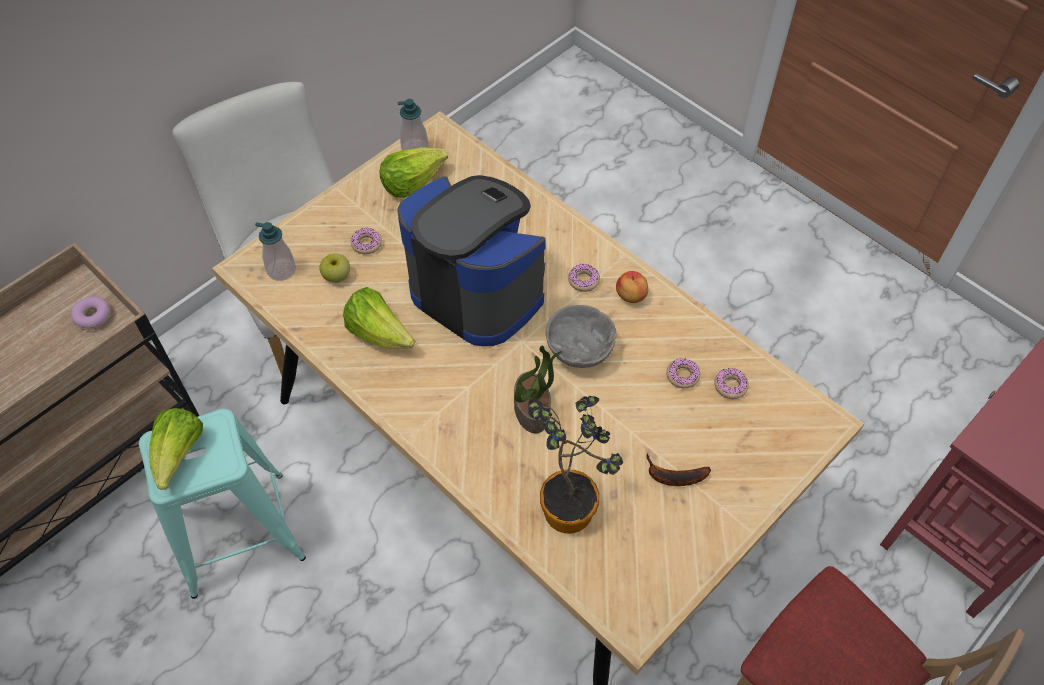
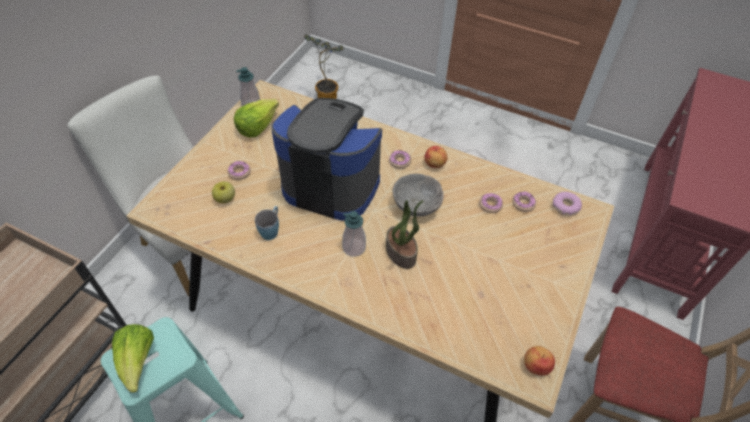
camera: 20 degrees left, 5 degrees down
(93, 317) = (36, 275): donut -> donut (565, 207)
(281, 270) = (181, 204): soap dispenser -> soap dispenser (354, 247)
(379, 333) = (271, 230): lettuce -> blue mug
(571, 504) = (455, 309): potted plant -> potted plant (327, 95)
(644, 606) = (536, 365): none -> apple
(673, 476) = (514, 271): banana -> none

